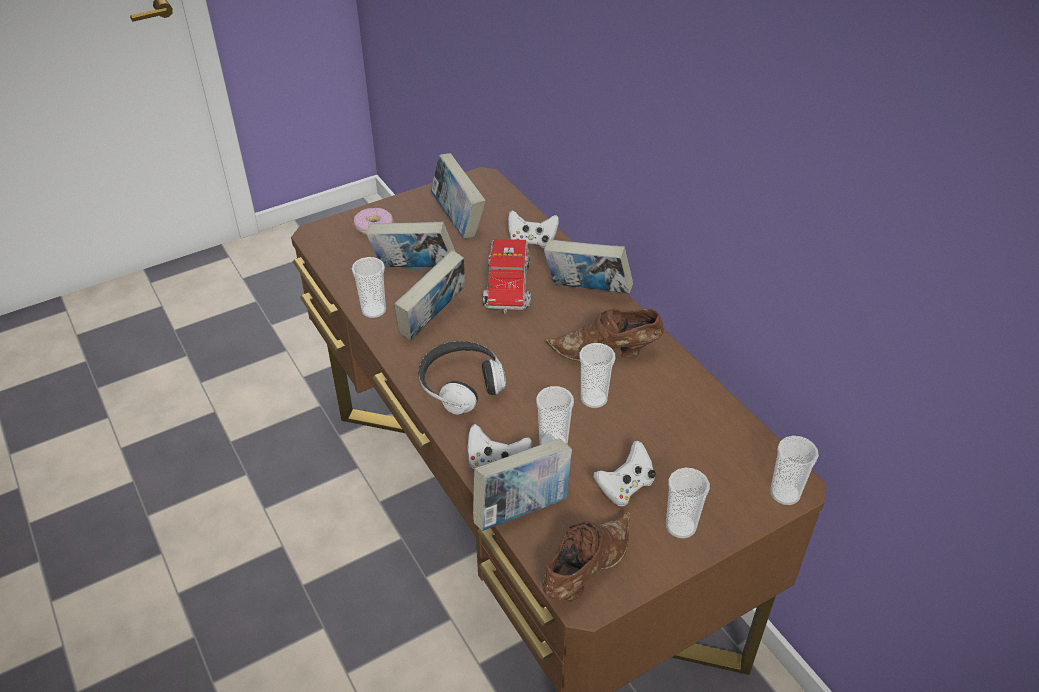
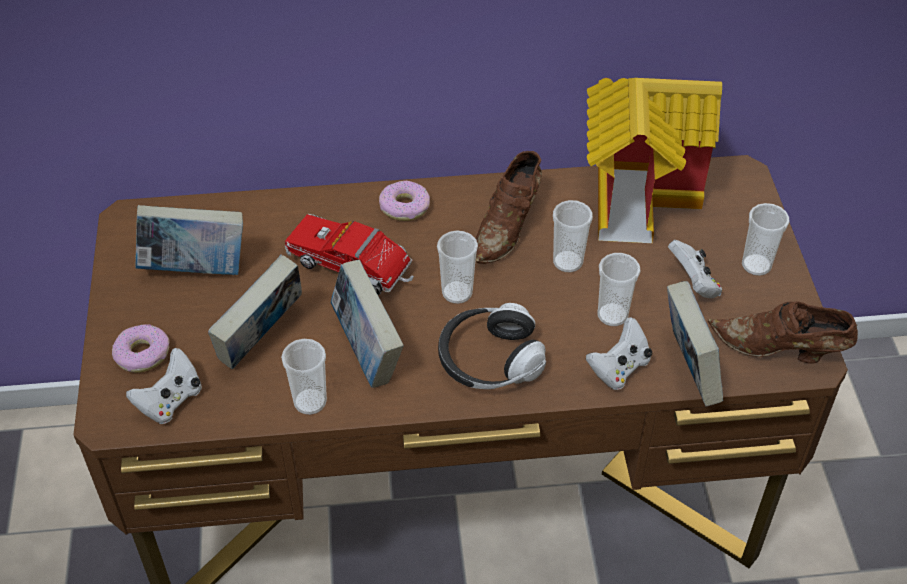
camera: 65 degrees left, 5 degrees up
(532, 241) = (285, 218): white game controller -> white game controller (170, 401)
(584, 571) = (781, 350): brown shoe -> brown shoe turned 45 degrees counterclockwise
(586, 292) = (404, 206): book -> donut
(707, 421) = (639, 194): none -> toy house
(785, 494) = (748, 184): cup -> cup (457, 293)

